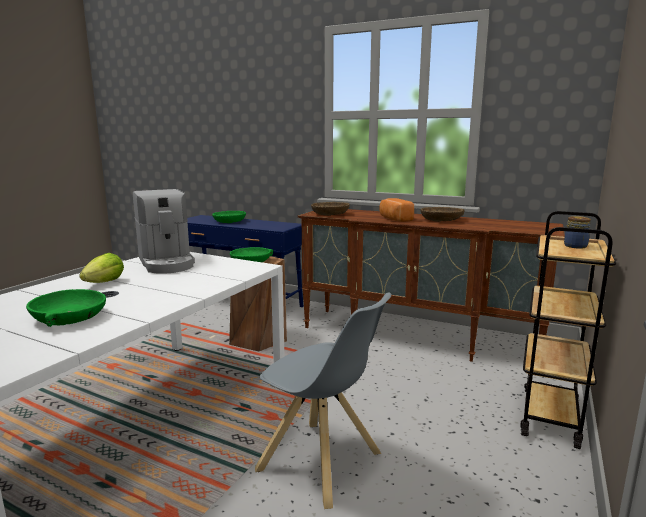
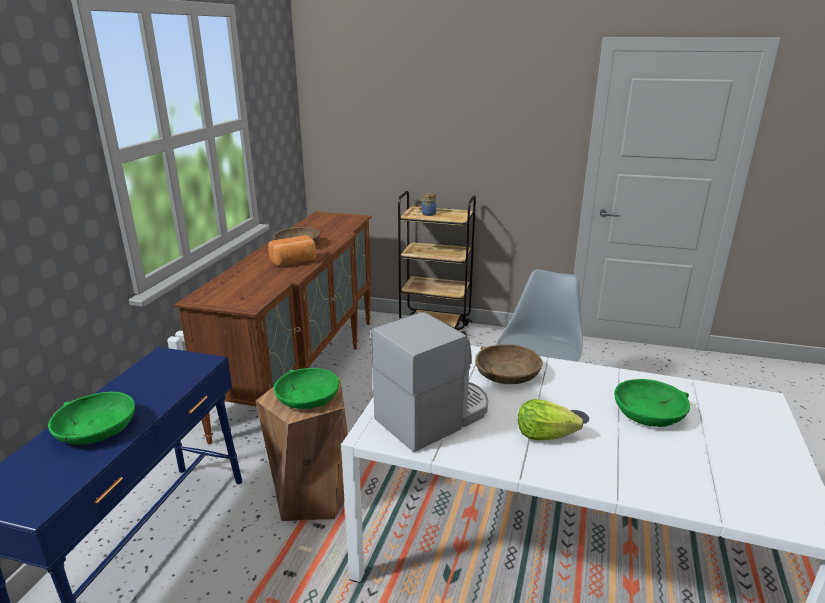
camera: 100 degrees left, 10 degrees up
(330, 214) = (247, 295): brown bowl -> brown bowl (506, 373)

